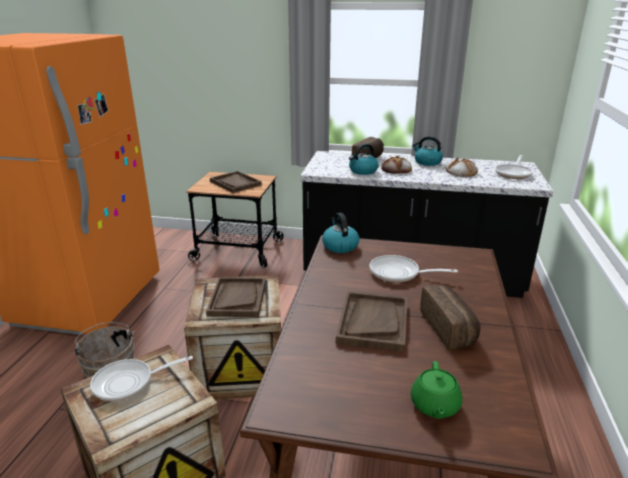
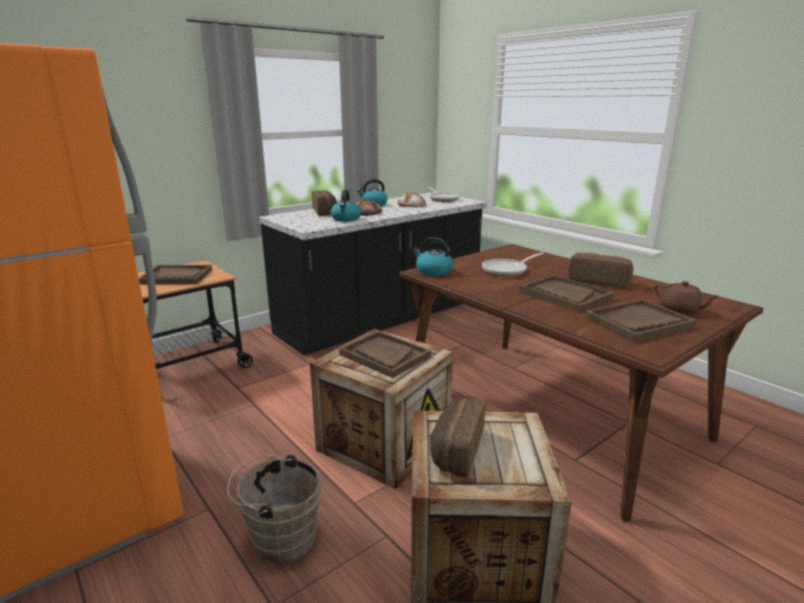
camera: 50 degrees left, 5 degrees down
(129, 383) = (455, 449): frying pan -> bread
(351, 385) = (638, 323): none -> brown tray
(434, 406) = (680, 310): green teapot -> brown teapot

